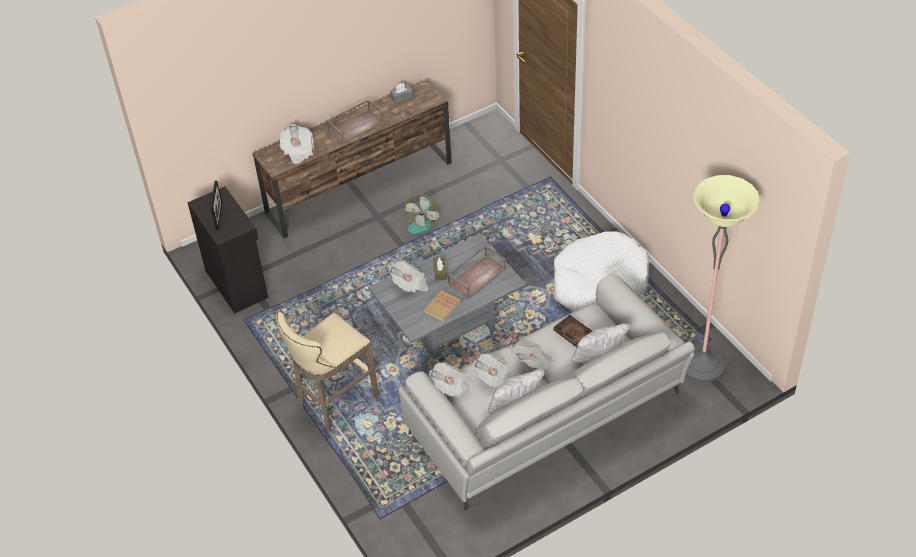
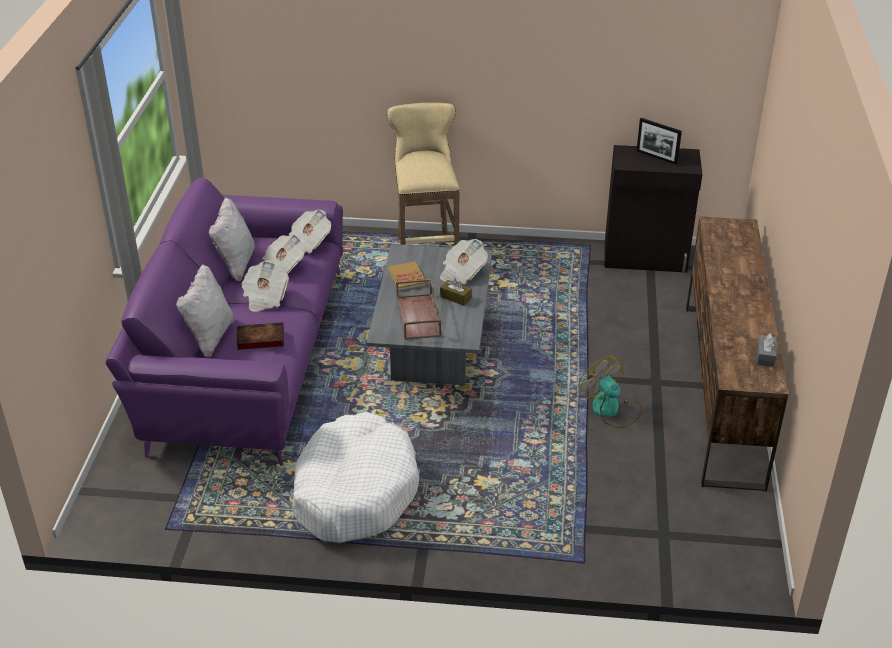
camera: 125 degrees right, 10 degrees down
(298, 151) = (728, 246): newspaper -> none
(356, 126) = (736, 299): brown tray -> none
(546, 417) = (245, 356): grey sofa -> purple sofa
(702, 363) = (150, 500): floor lamp -> none

